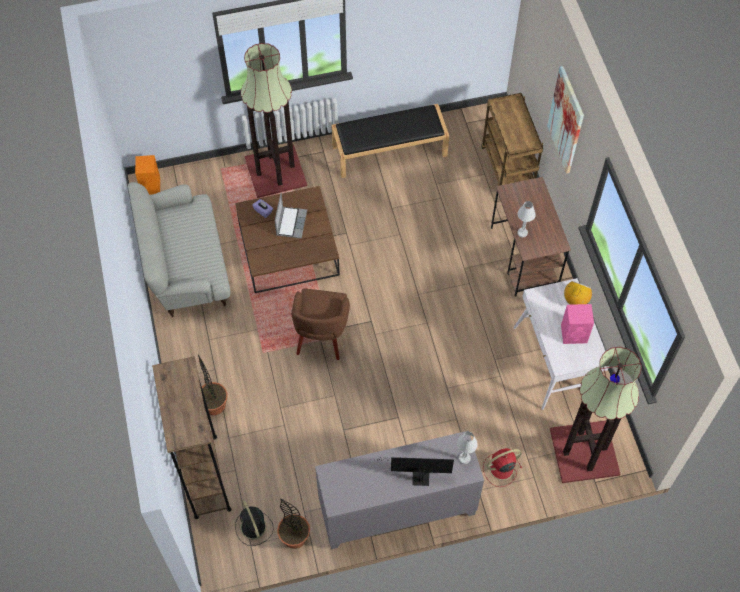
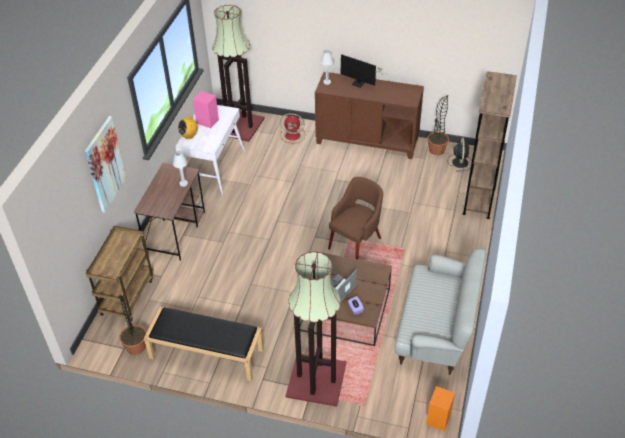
camera: 150 degrees left, 15 degrees down
(214, 405) = (456, 231): potted plant -> potted plant (136, 346)
(397, 509) = (367, 140): grey cabinet -> brown cabinet

